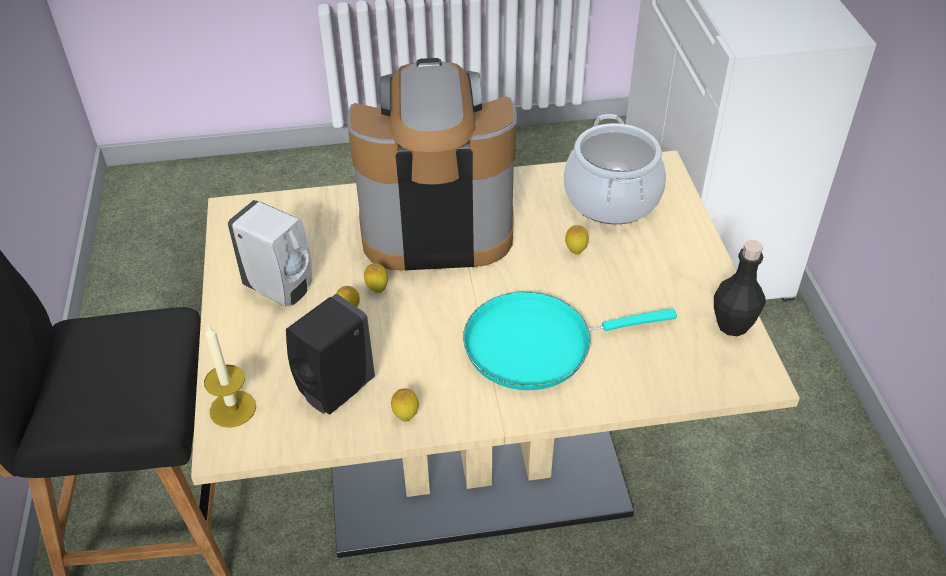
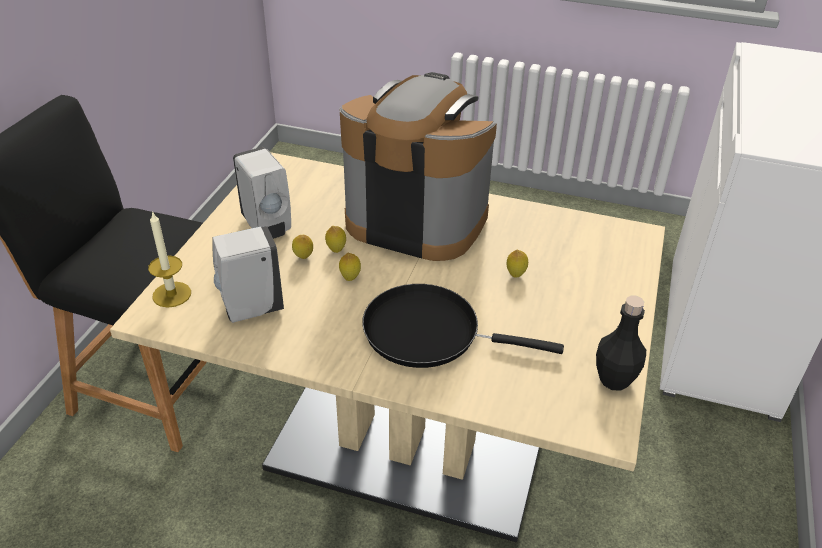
camera: 25 degrees right, 5 degrees down
(334, 391) = (250, 309): black soap dispenser -> white soap dispenser
(406, 416) = (288, 346): lemon -> lemon (350, 278)
(537, 344) = (430, 333): turquoise frying pan -> black frying pan
(611, 199) = (576, 245): cooking pot -> none

